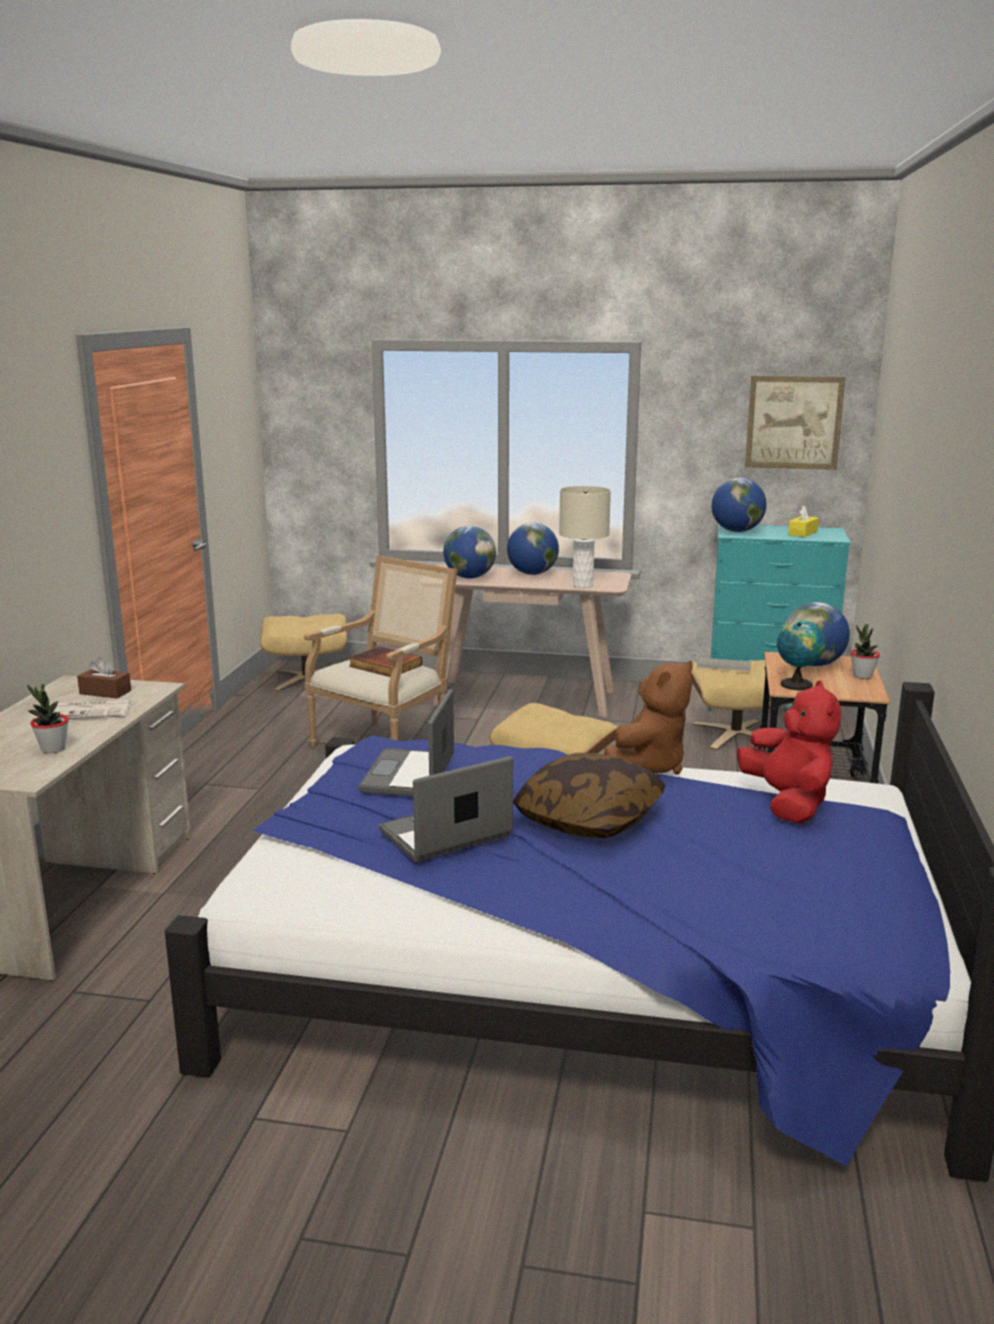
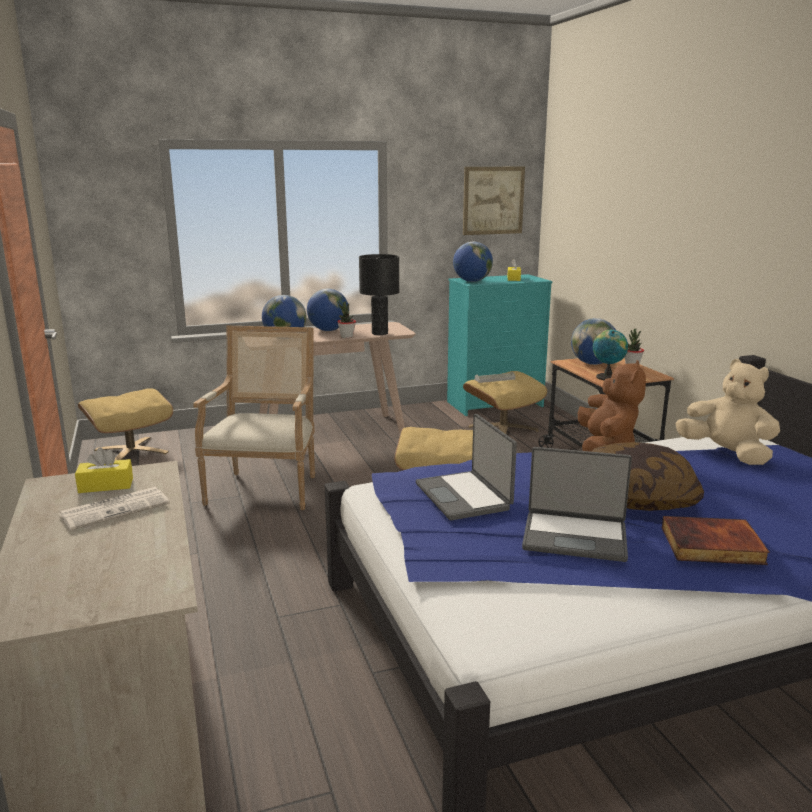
camera: 30 degrees left, 0 degrees up
(53, 749) = (141, 555): potted plant -> potted plant (346, 337)
(105, 692) = (106, 485): brown tissue box -> yellow tissue box
(384, 666) = (263, 420): book -> book (711, 546)
(446, 835) = (575, 537): laptop -> laptop turned 105 degrees counterclockwise
(582, 585) = (380, 333): beige table lamp -> black table lamp
(788, 803) = (726, 454): red plush toy -> beige plush toy

